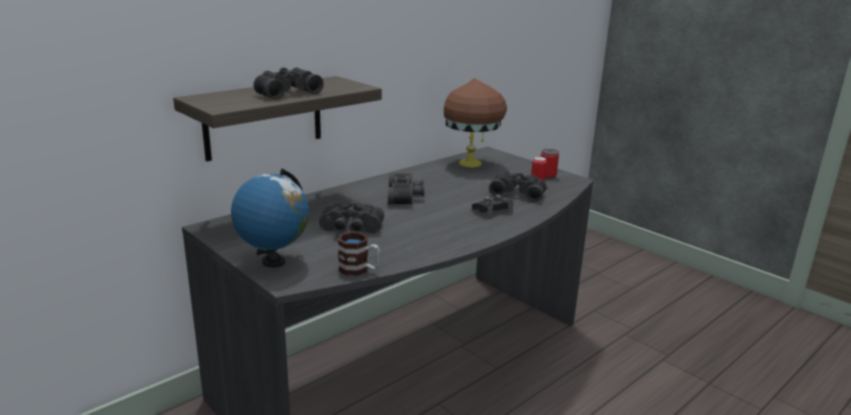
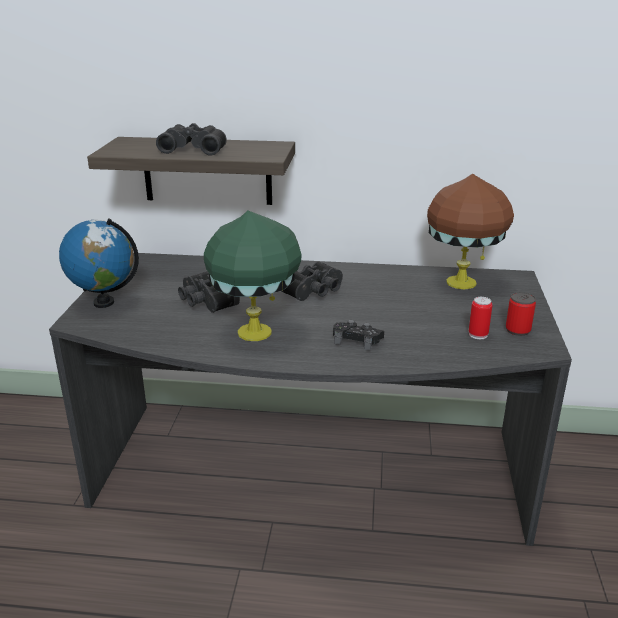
camera: 50 degrees right, 5 degrees up
(359, 270) = (132, 337): mug -> none
(432, 231) = (256, 333): none -> green table lamp
(518, 193) = (431, 334): black binoculars -> none

